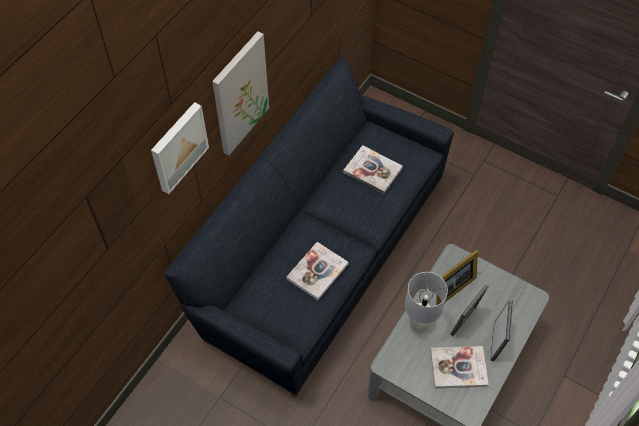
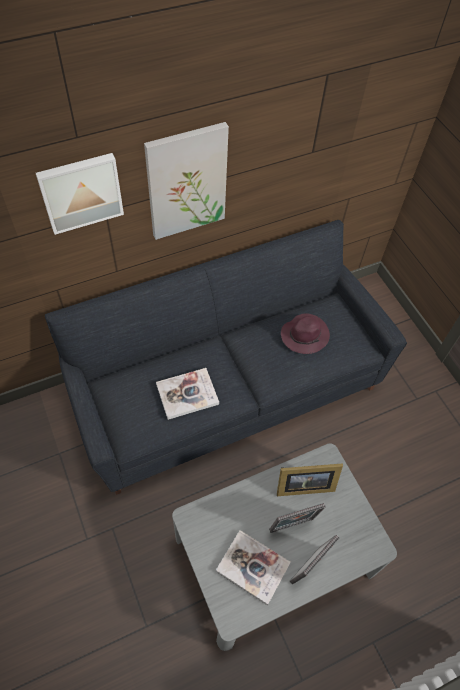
camera: 30 degrees right, 0 degrees up
(372, 170) = (305, 335): book -> purple hat
(419, 325) = (247, 501): grey table lamp -> none

